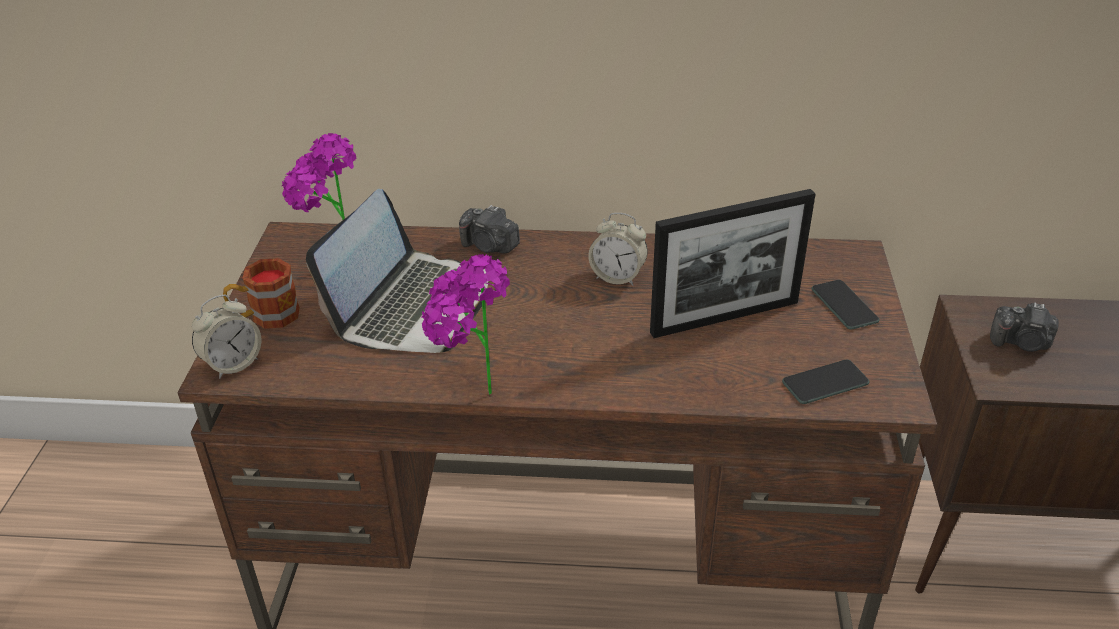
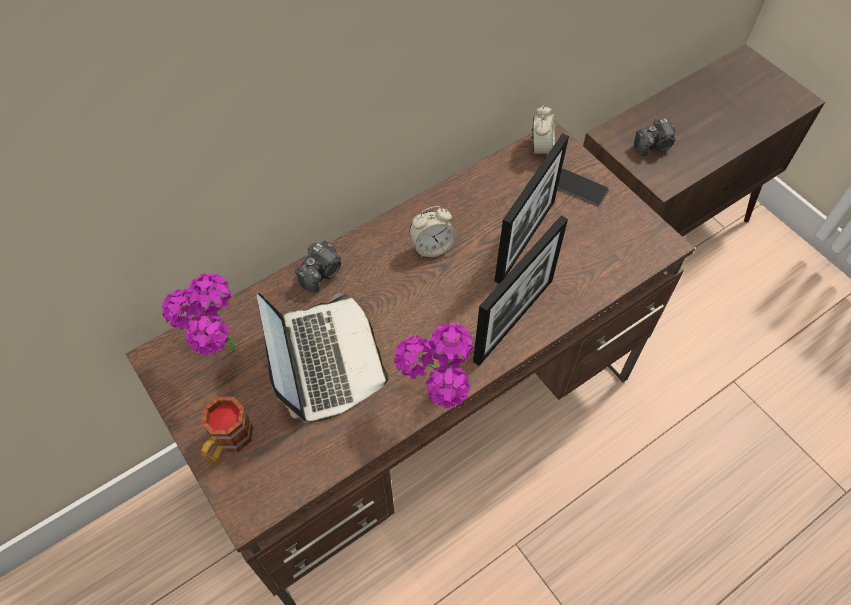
camera: 40 degrees left, 20 degrees up
(233, 364) = (250, 497): alarm clock -> alarm clock (541, 148)
(489, 246) = (322, 273): camera -> camera turned 45 degrees counterclockwise
(632, 372) = (513, 320): none -> picture frame
(825, 383) = (620, 256): phone -> none

